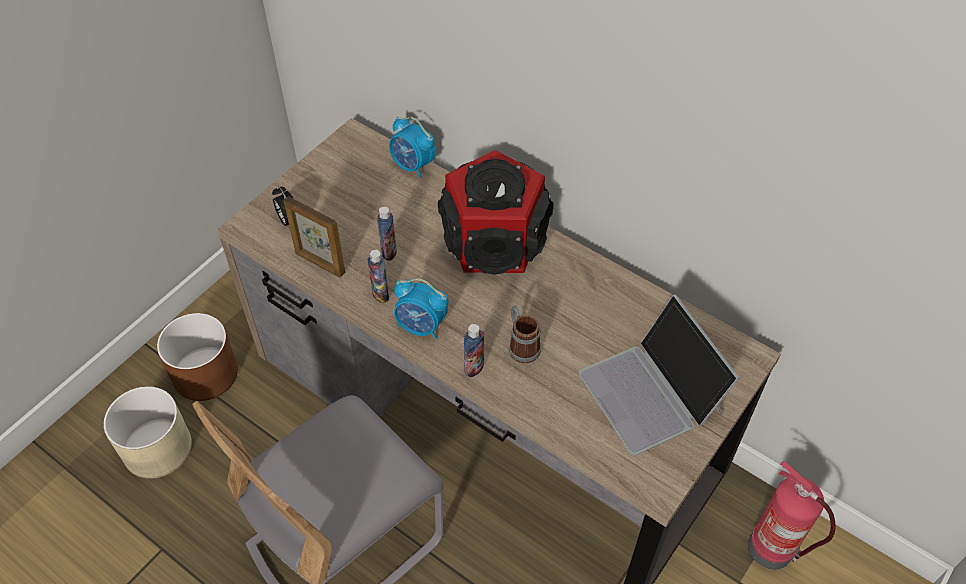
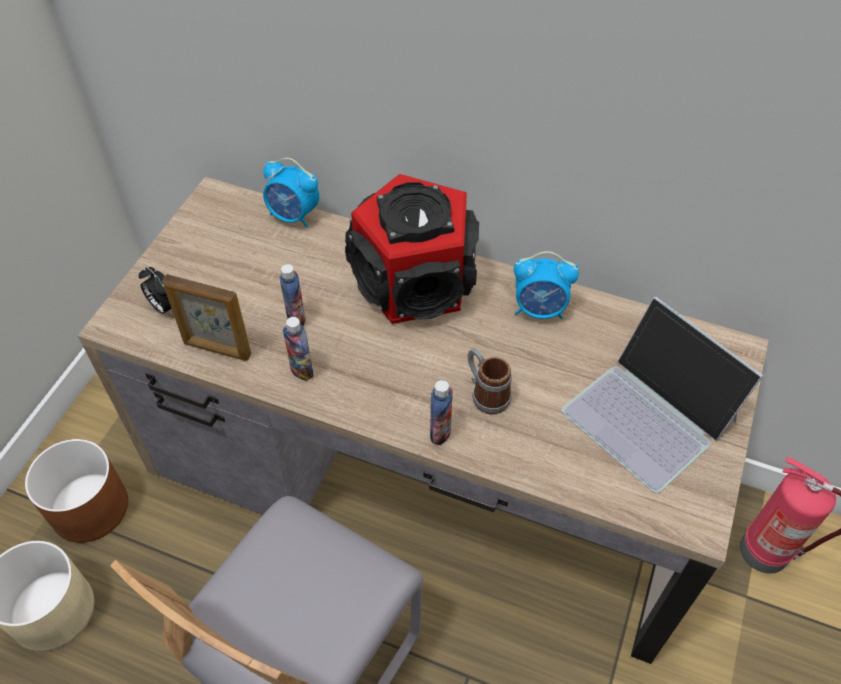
camera: 15 degrees left, 0 degrees up
(421, 326) = (362, 397): alarm clock -> alarm clock (540, 309)

